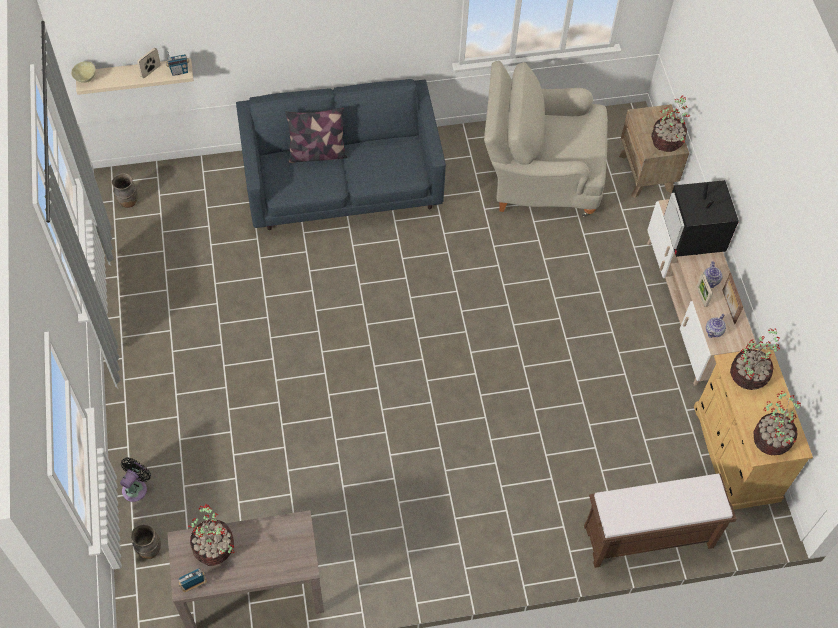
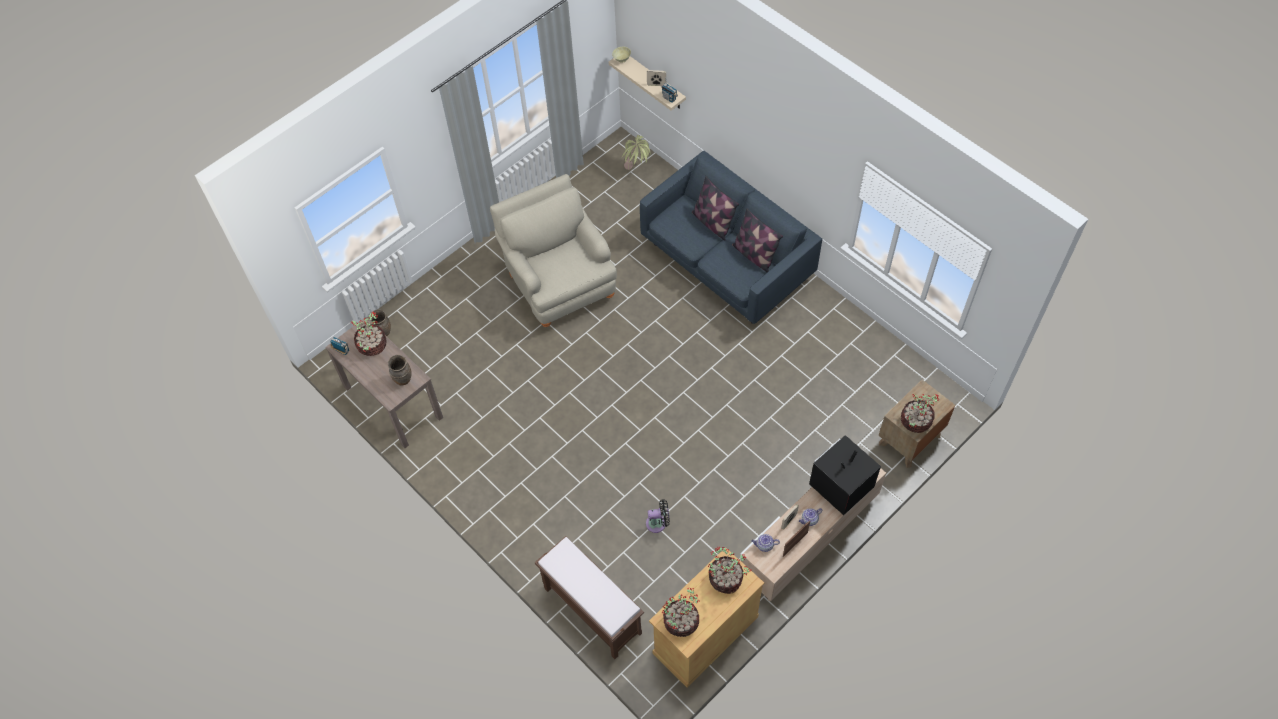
camera: 60 degrees right, 0 degrees up
(128, 202) = (611, 160): brown vase -> brown vase (402, 379)
(136, 487) = (418, 299): black fan -> black fan (658, 523)
(165, 189) = (637, 172): none -> potted plant
(384, 146) = (754, 255): none -> pillow
(538, 177) = (840, 372): beige armchair -> beige armchair (559, 282)

